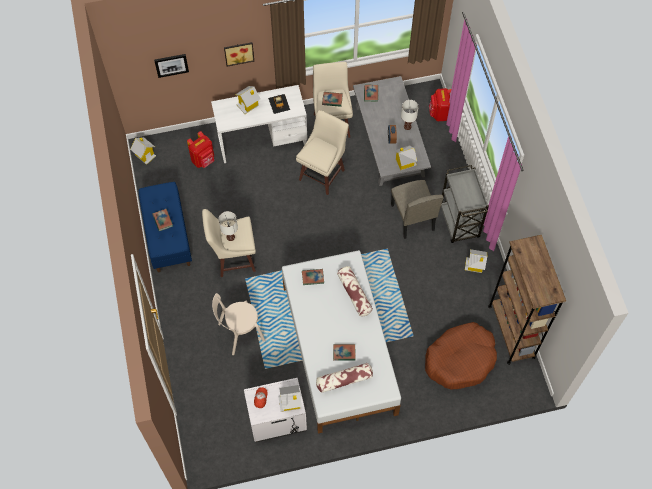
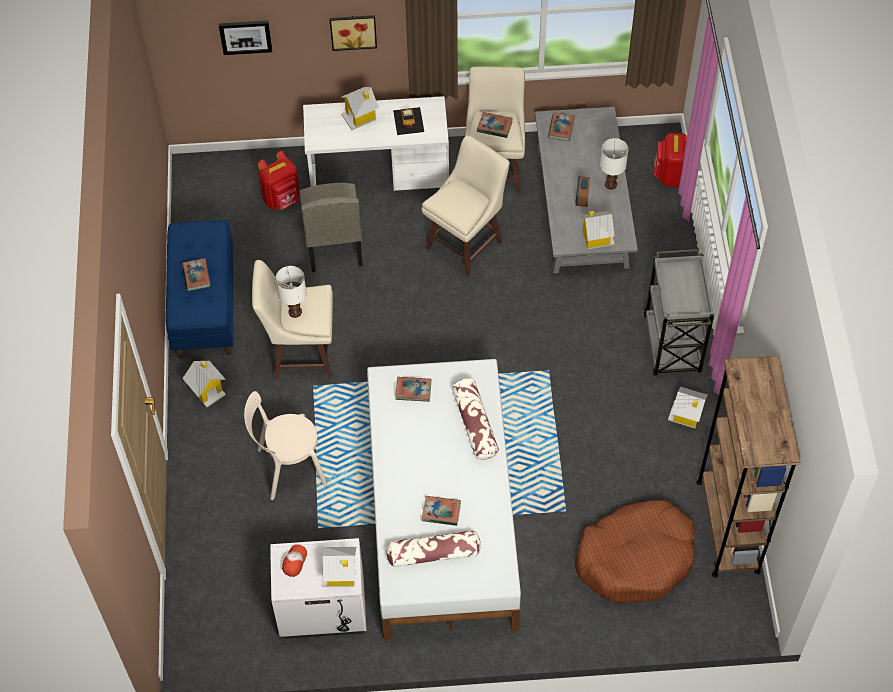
camera: 10 degrees right, 5 degrees down
(145, 155) = (193, 180): toy house -> toy house (207, 390)
(412, 217) = (597, 328): beige chair -> beige chair (333, 243)

